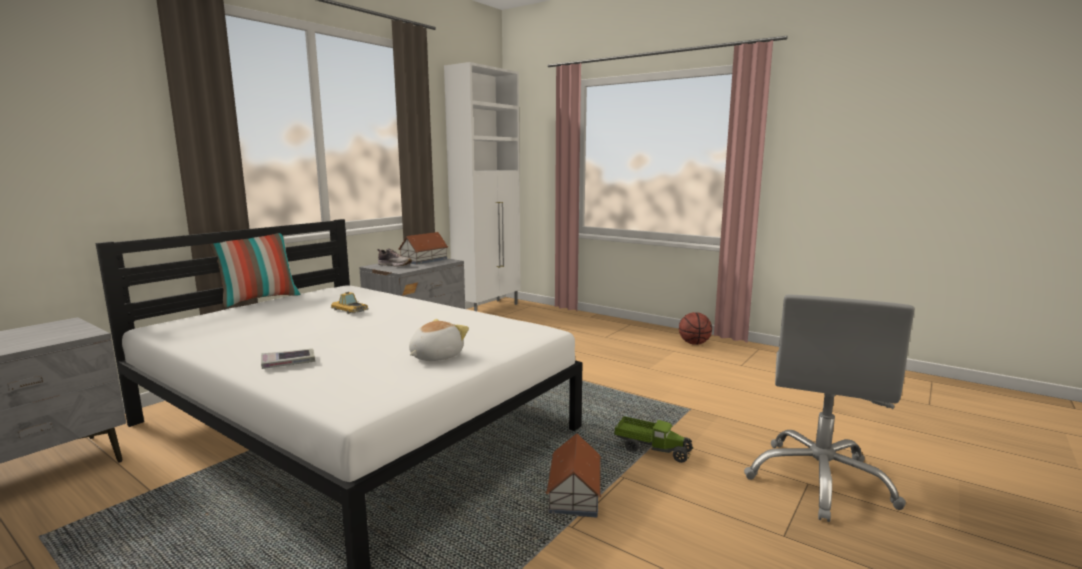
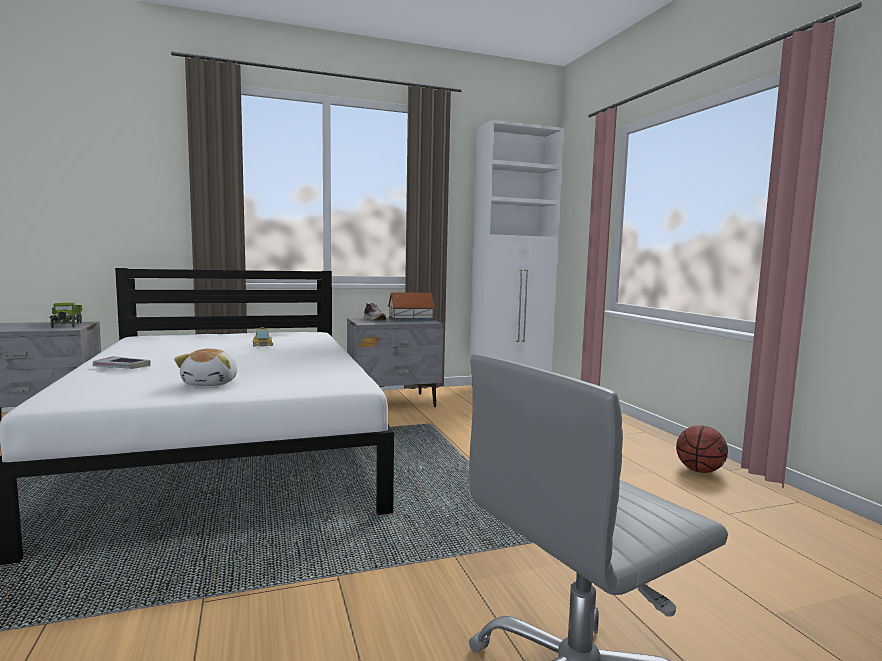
camera: 35 degrees right, 5 degrees down
(259, 300) = (238, 331): pillow -> none
(435, 356) = (211, 383): plush toy -> plush toy turned 105 degrees clockwise
(574, 494) = (264, 572): toy house -> none
(652, 449) = (422, 564): toy truck -> toy truck (67, 324)

